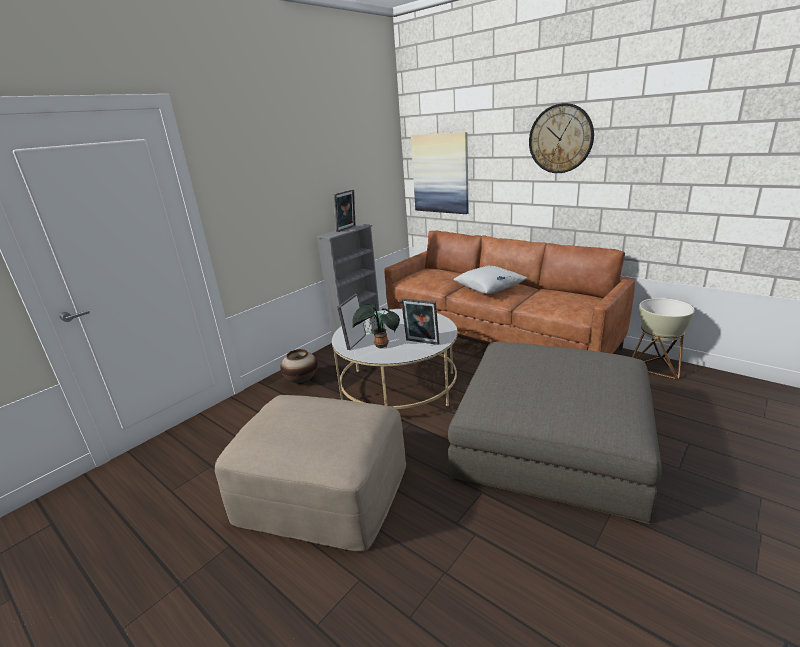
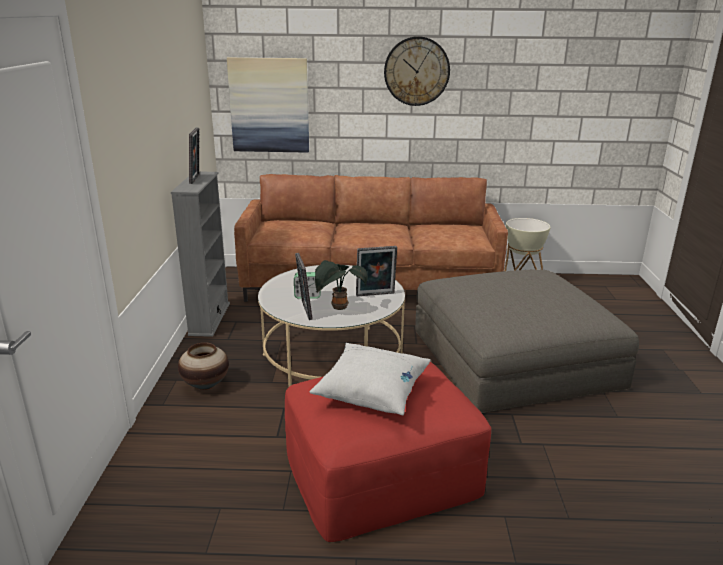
camera: 40 degrees left, 0 degrees up
(321, 491) = (382, 472): beige ottoman -> red ottoman
(489, 288) = (370, 231): grey pillow -> grey pillow (371, 392)

